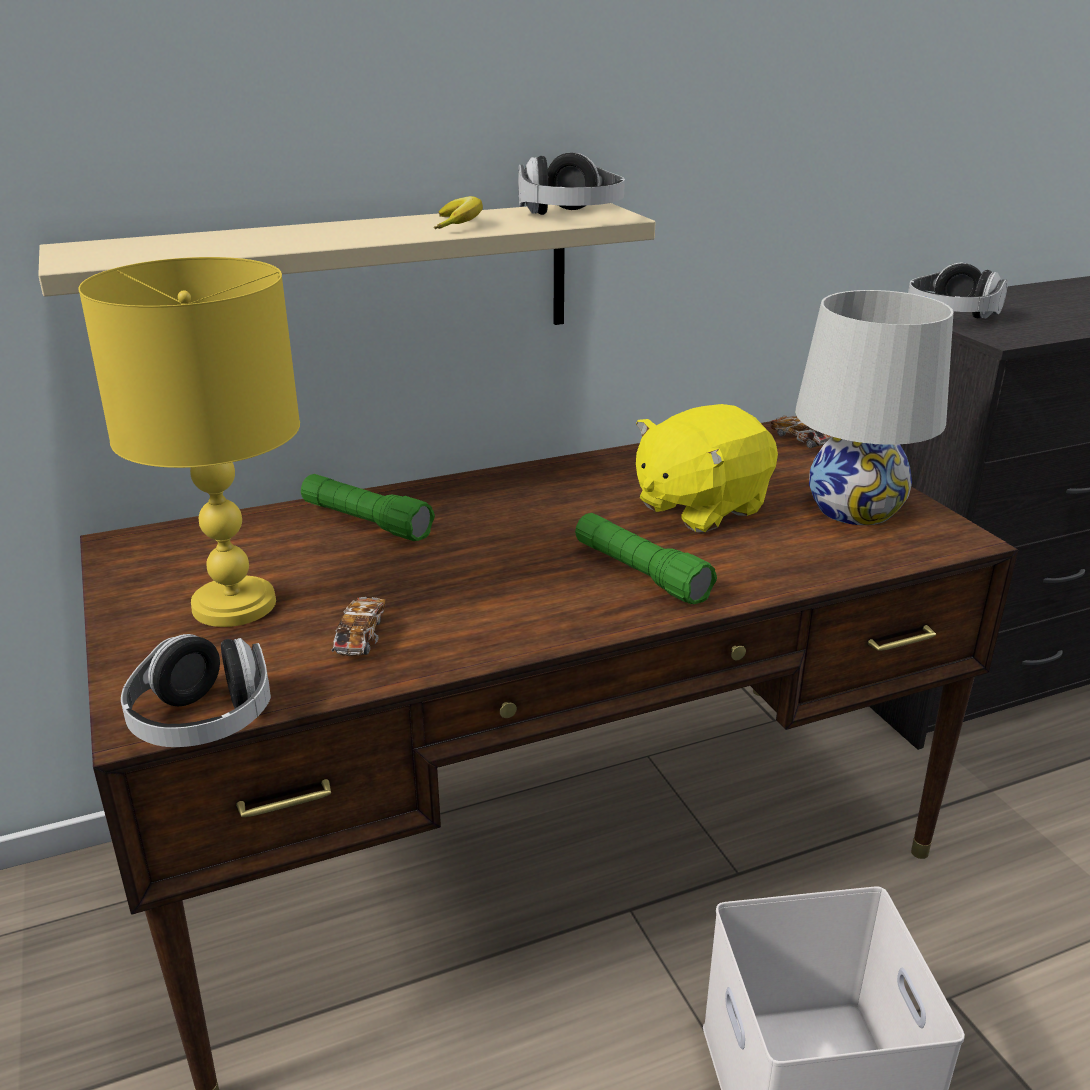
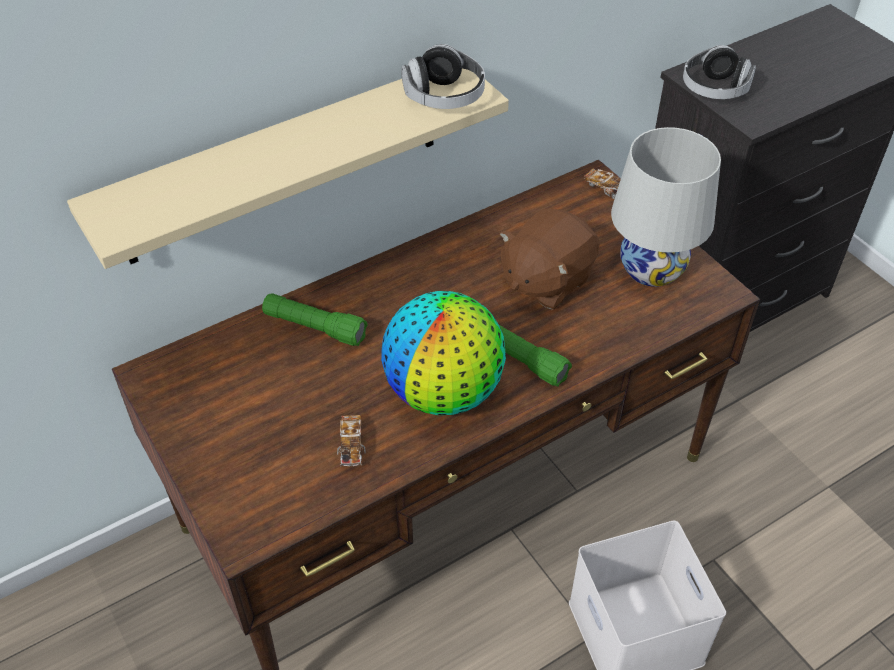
camera: 10 degrees left, 20 degrees up
(203, 721) = (279, 533): headphones -> none
(235, 604) = (255, 425): yellow table lamp -> none
(458, 224) = (366, 125): banana -> none
(520, 597) = (444, 392): none -> globe
(699, 507) = (545, 280): yellow plush toy -> brown plush toy

